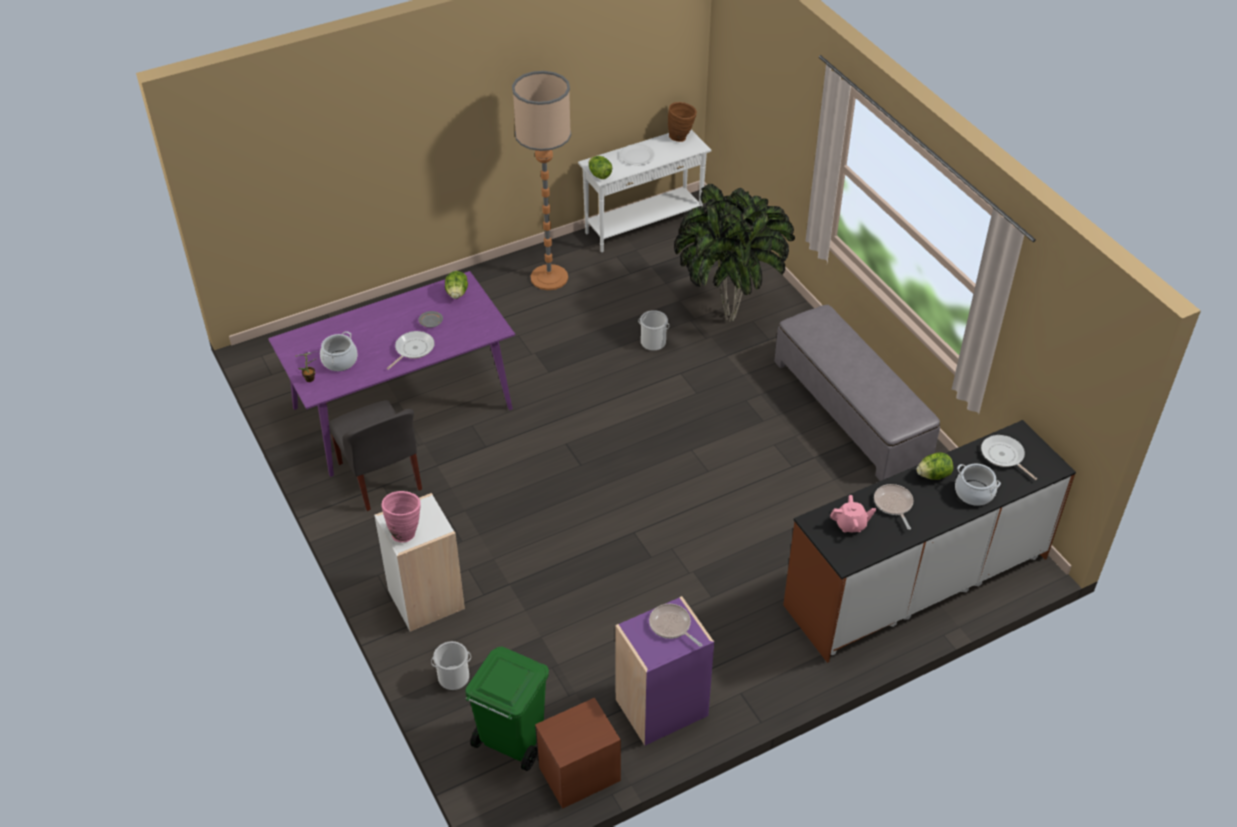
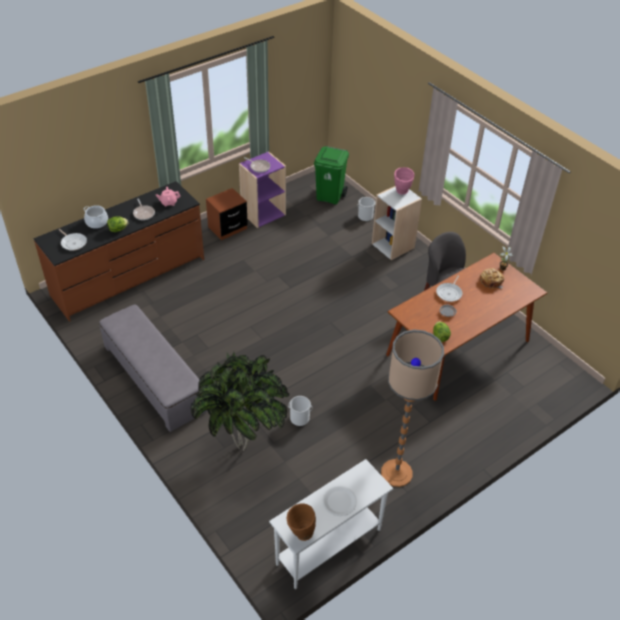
camera: 170 degrees right, 0 degrees up
(340, 361) = (491, 281): cooking pot -> bread
(403, 407) = (458, 348): purple dining table -> brown dining table
(579, 773) = (296, 189): brown nightstand -> brown nightstand (227, 228)
(599, 175) = (368, 471): lettuce -> none

